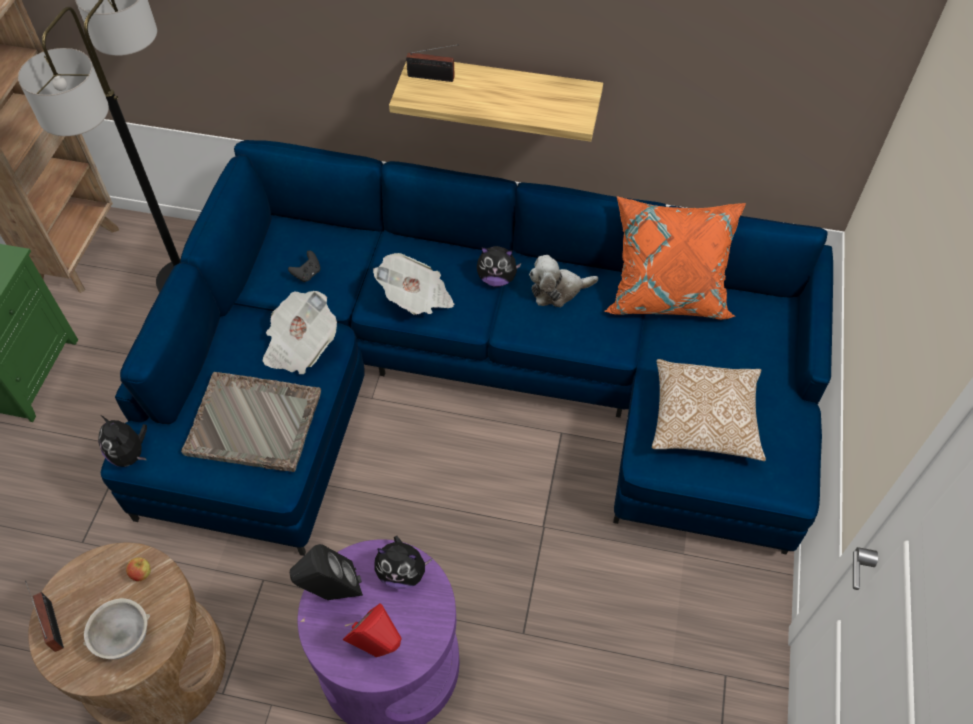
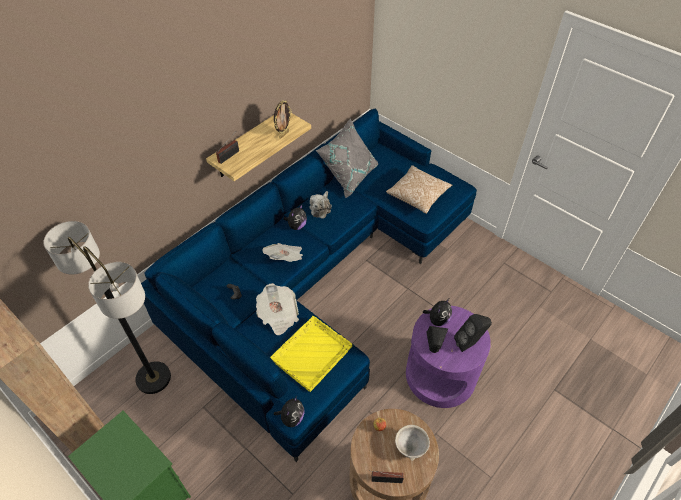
camera: 60 degrees left, 5 degrees down
(130, 454) = (291, 418): plush toy -> plush toy turned 60 degrees counterclockwise
(255, 423) = (312, 353): grey tray -> yellow tray
(379, 649) = (469, 343): red speaker -> black speaker
(535, 113) = (283, 134): none -> picture frame
(667, 293) = (349, 176): orange pillow -> grey pillow

